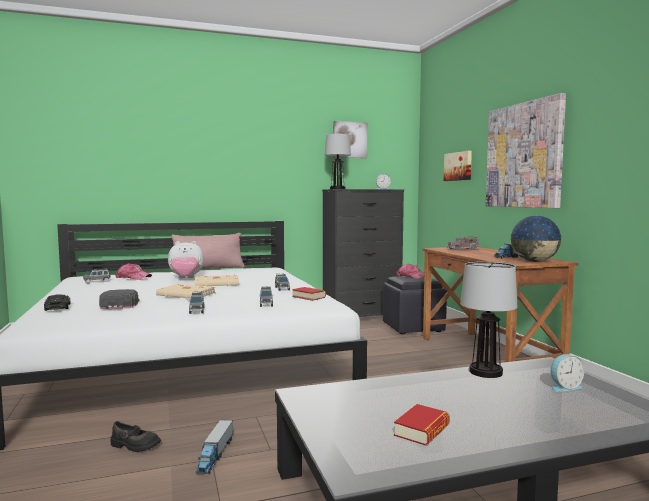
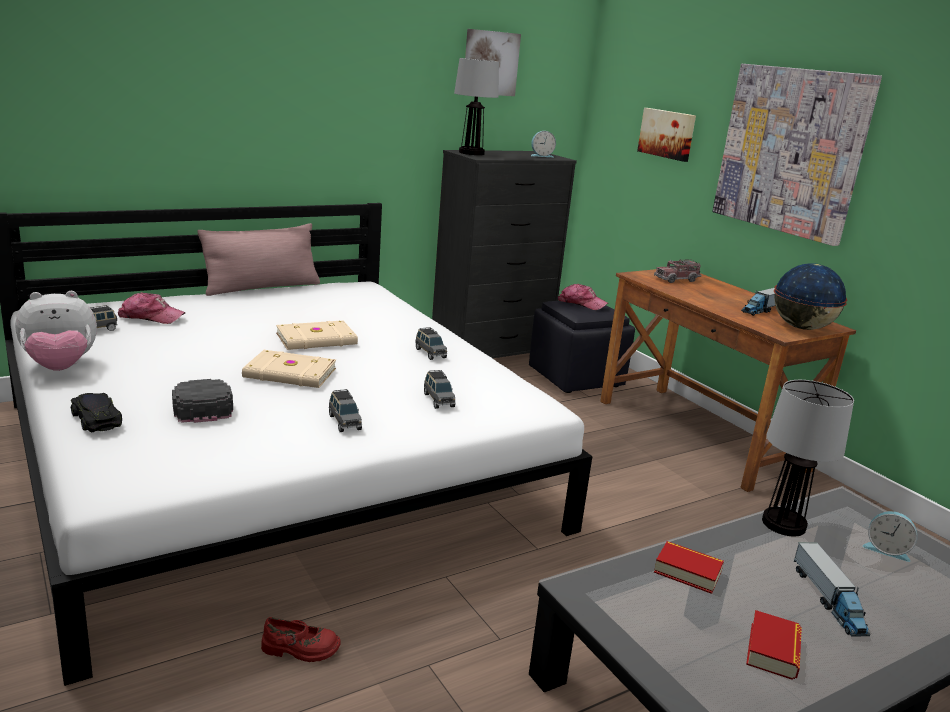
camera: 15 degrees left, 15 degrees up
(134, 445) = (300, 649): black shoe -> red shoe
(186, 278) = (247, 320): plush toy -> plush toy (60, 368)
(215, 455) = (429, 657): toy truck -> toy truck (828, 600)
(308, 297) = (489, 379): book -> book (687, 572)
(564, 387) = (886, 550): alarm clock -> alarm clock turned 60 degrees clockwise

